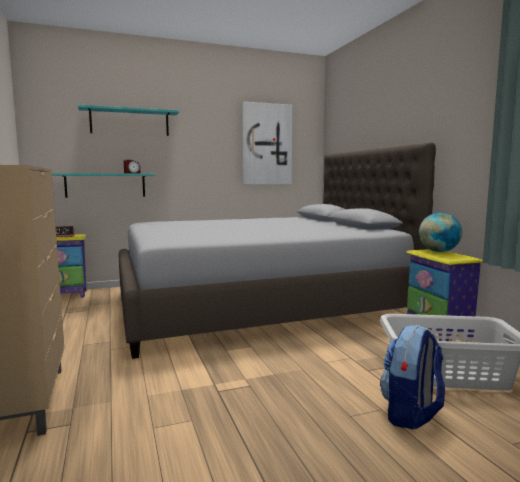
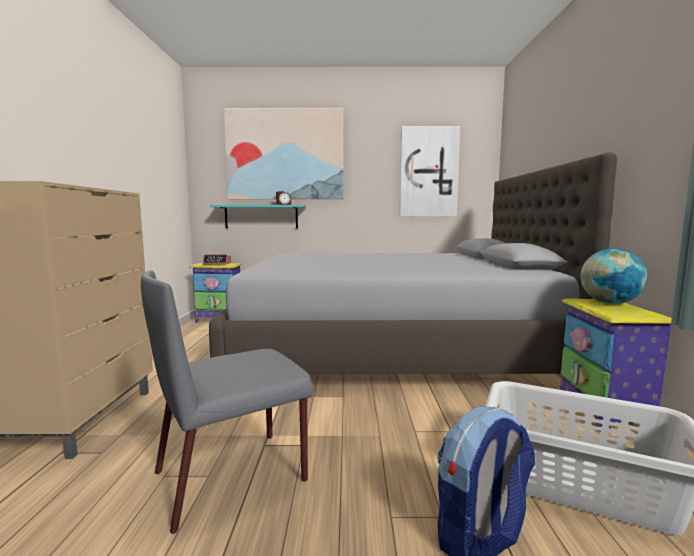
camera: 20 degrees right, 0 degrees up
(130, 122) = (285, 154): turquoise shelf -> picture
(213, 415) = (233, 475): none -> grey chair

